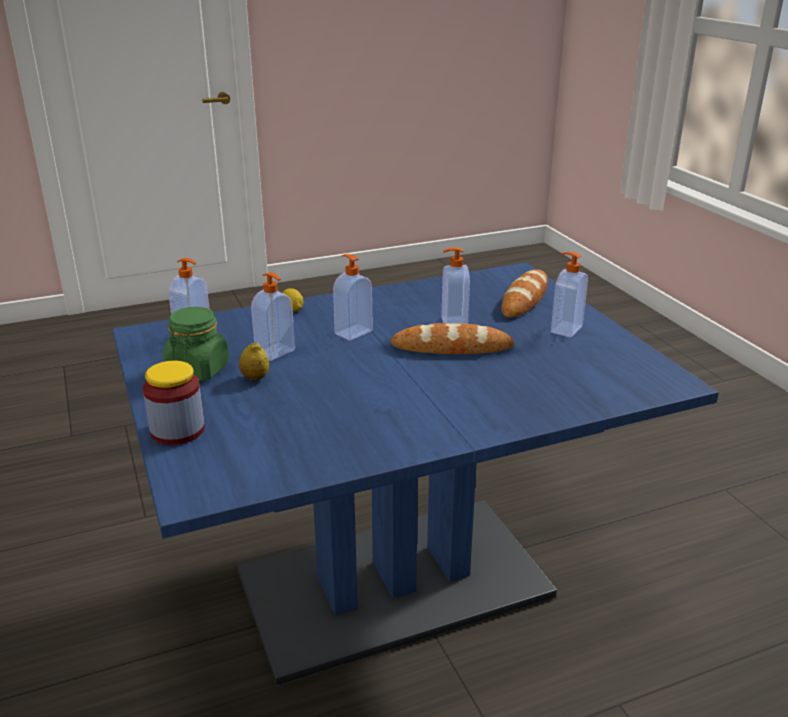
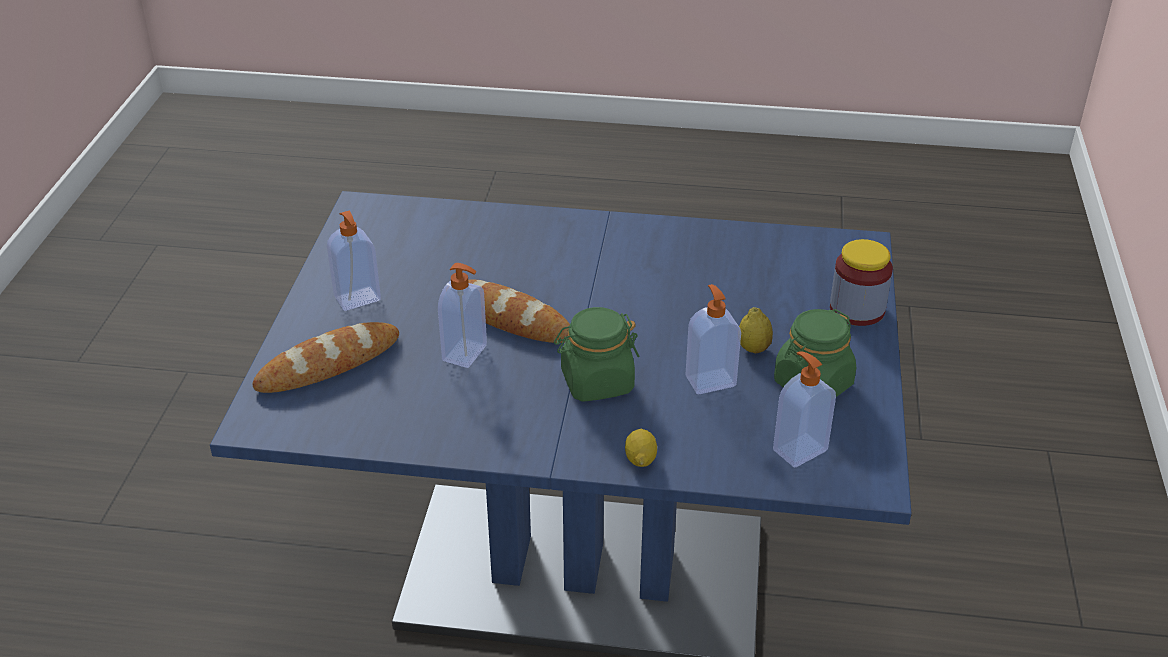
camera: 150 degrees left, 10 degrees up
(352, 332) = (596, 382): soap dispenser -> green jar

